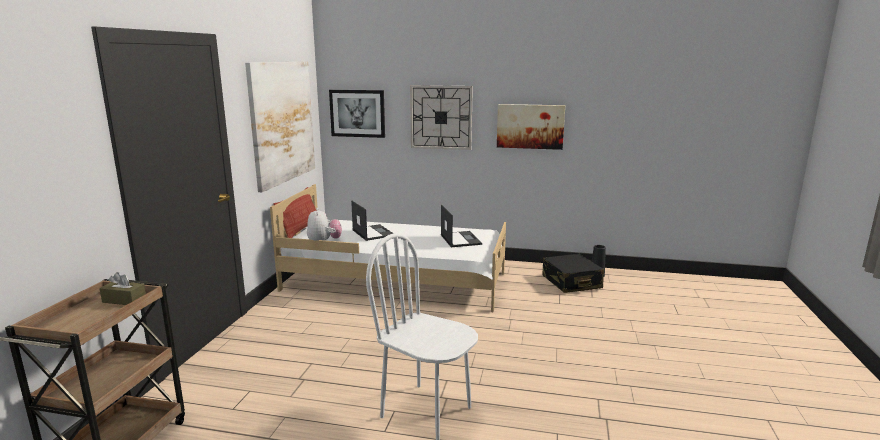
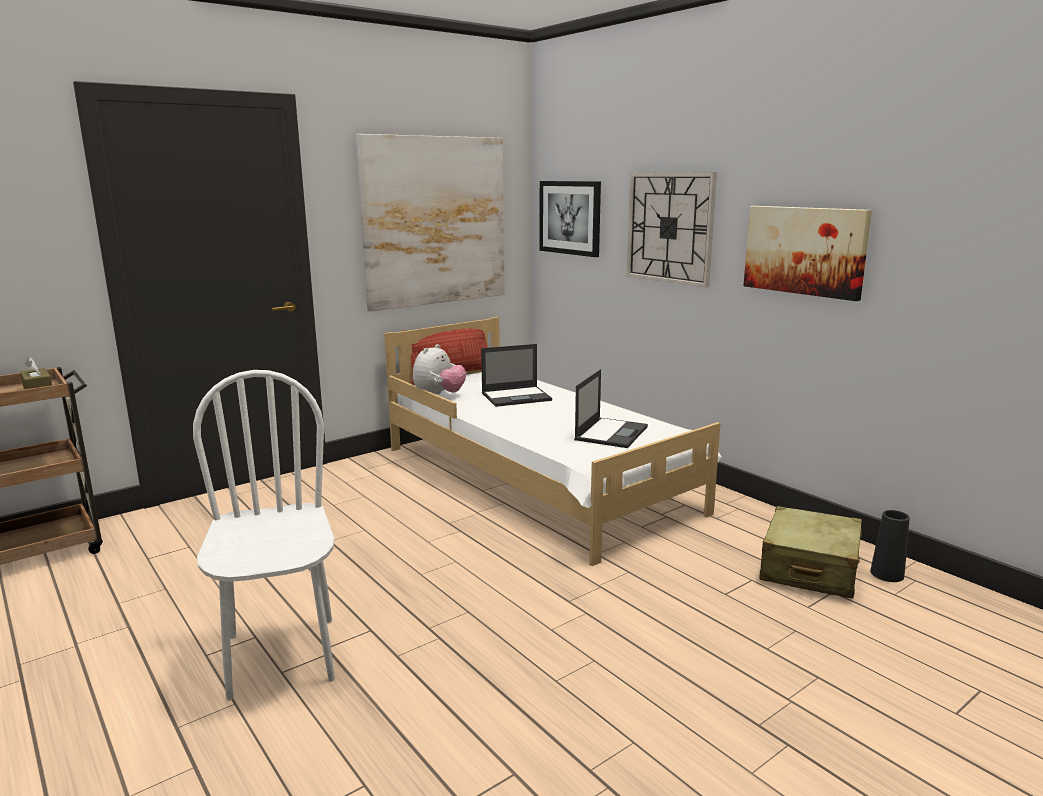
camera: 40 degrees right, 0 degrees up
(372, 232) = (517, 397): laptop -> laptop turned 60 degrees clockwise
(571, 282) = (809, 568): black suitcase -> beige suitcase

